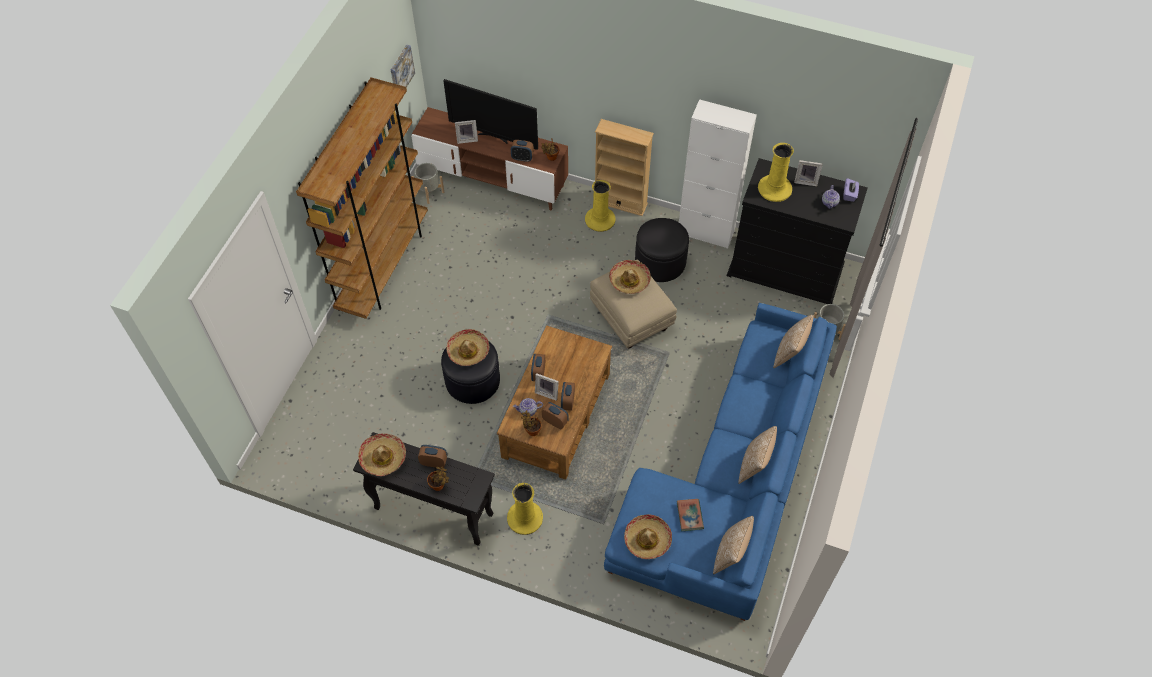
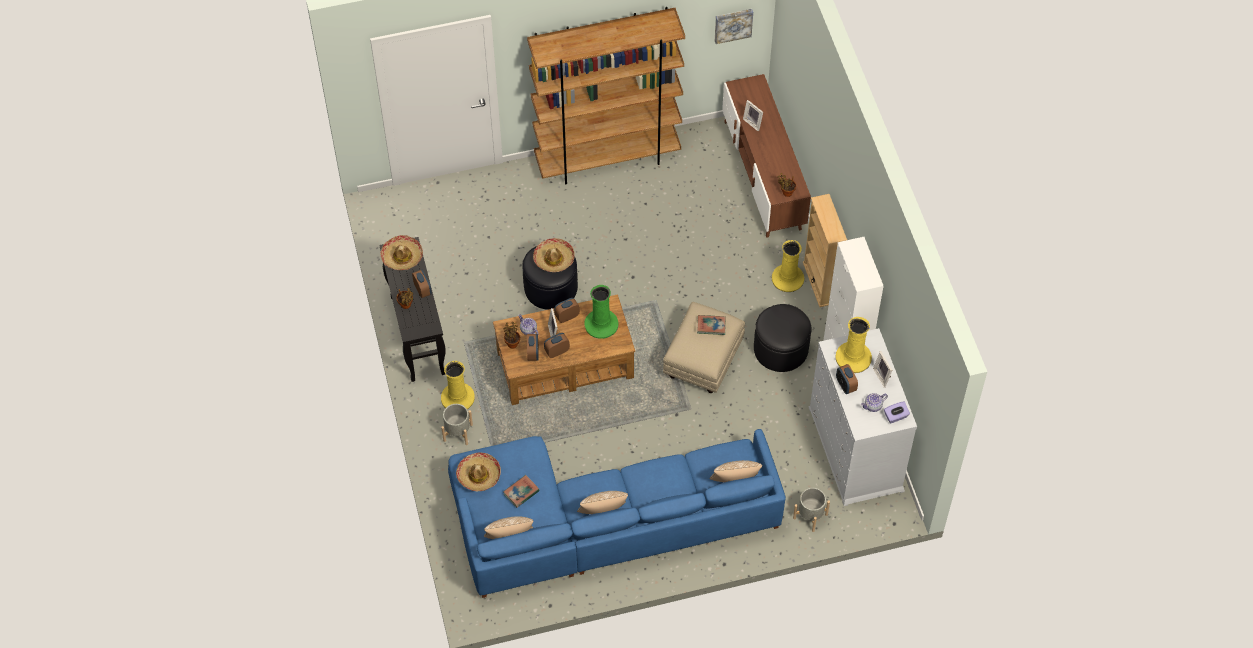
camera: 55 degrees right, 0 degrees up
(429, 192) = (708, 140): grey planter -> grey planter (458, 432)
(494, 137) = (773, 139): television -> none
(522, 158) = (768, 173): alarm clock -> alarm clock (845, 385)
(567, 354) = (601, 324): none -> green vase
(629, 280) = (711, 326): hat -> book
(786, 269) = (855, 449): black dresser -> white dresser

